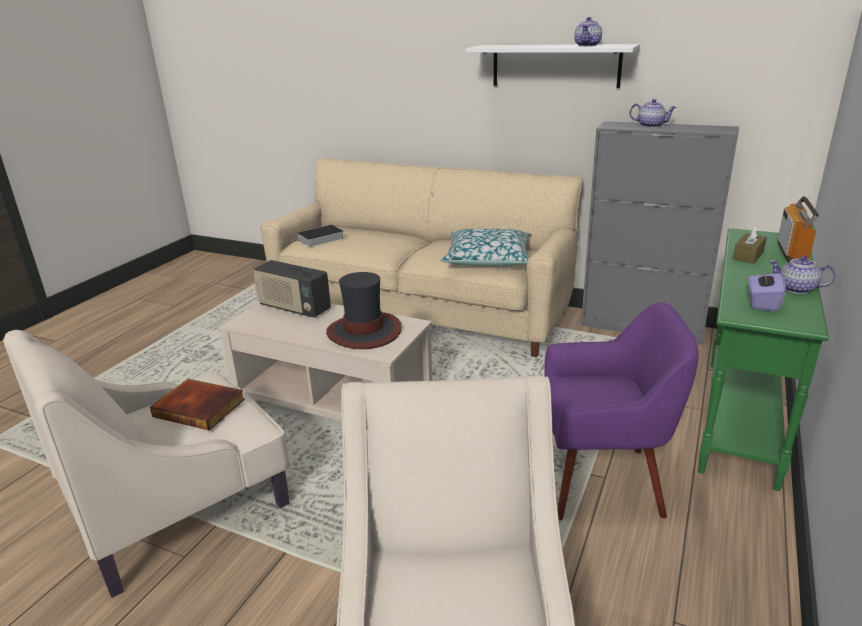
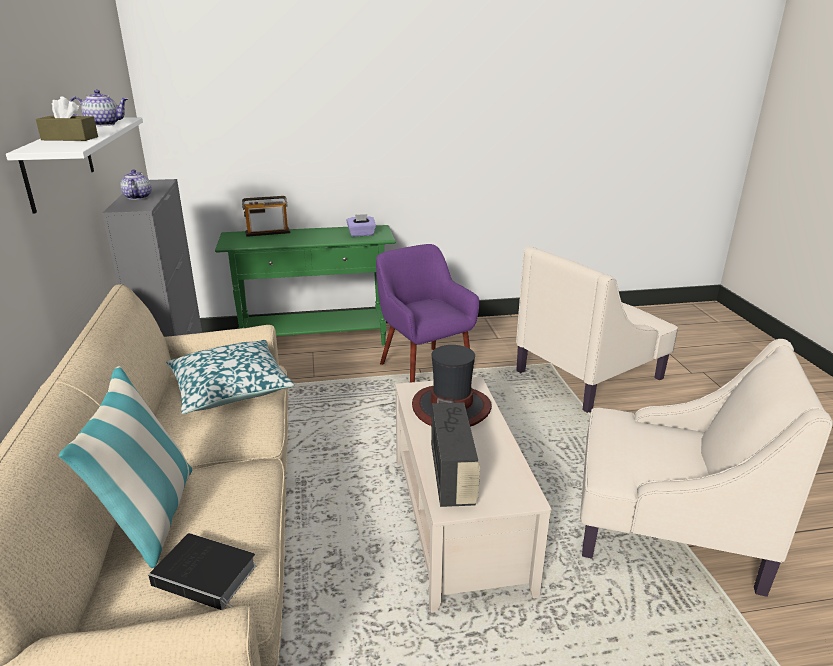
camera: 125 degrees left, 0 degrees up
(201, 407) = (640, 443): book -> none
(378, 235) = (151, 517): none -> pillow
(748, 255) = (281, 240): brown tissue box -> brown tissue box (70, 138)
(796, 289) = (332, 230): teapot -> none

